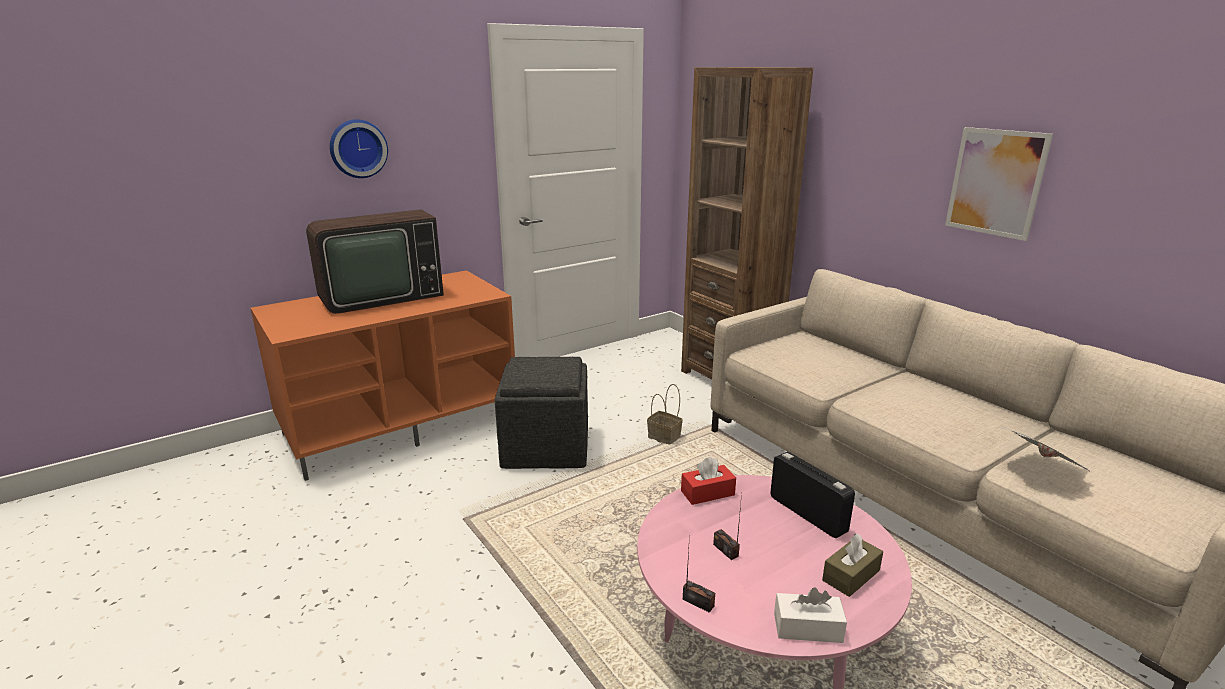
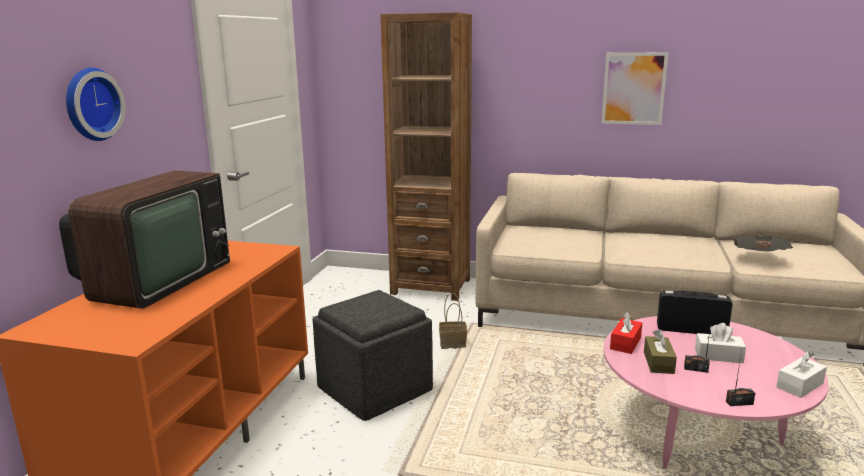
camera: 40 degrees left, 5 degrees down
(780, 552) = (718, 356): none -> white tissue box
(851, 575) = (765, 351): brown tissue box -> brown tissue box (658, 362)

